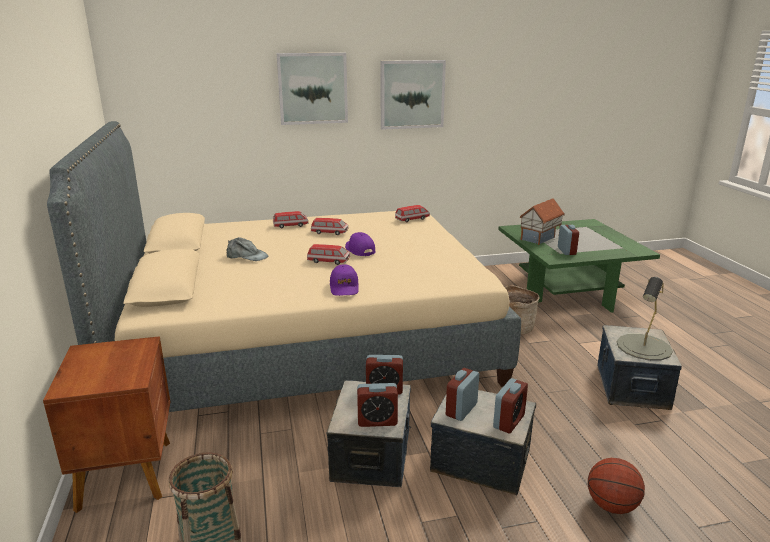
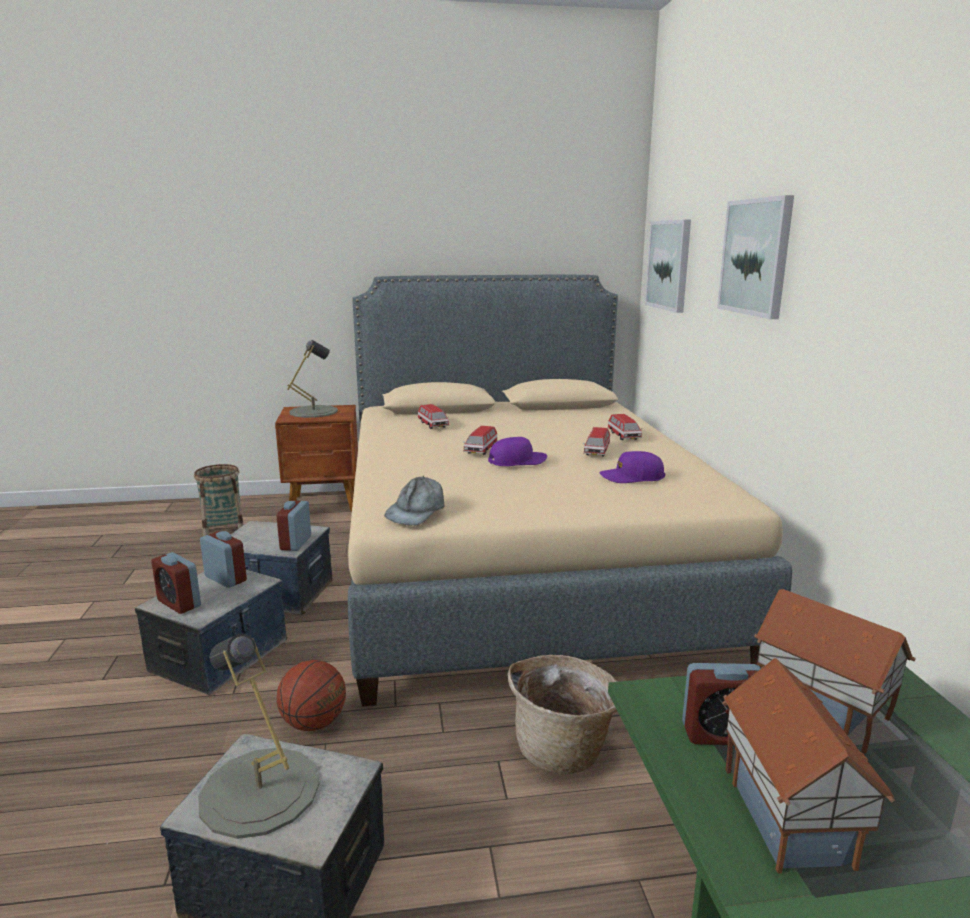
camera: 95 degrees right, 5 degrees down
(98, 368) = (313, 411): none -> grey table lamp
(247, 256) = (508, 424): grey cap -> grey cap (416, 511)
(344, 287) = (397, 456): purple cap -> purple cap (632, 477)
(377, 421) = (245, 539): alarm clock -> none
(412, 94) = (864, 280): picture -> picture (669, 265)
(412, 219) = (683, 496): toy car -> toy car (433, 425)
(596, 247) = (791, 814): none -> toy house
(612, 506) = (63, 743): basketball -> basketball (314, 723)

